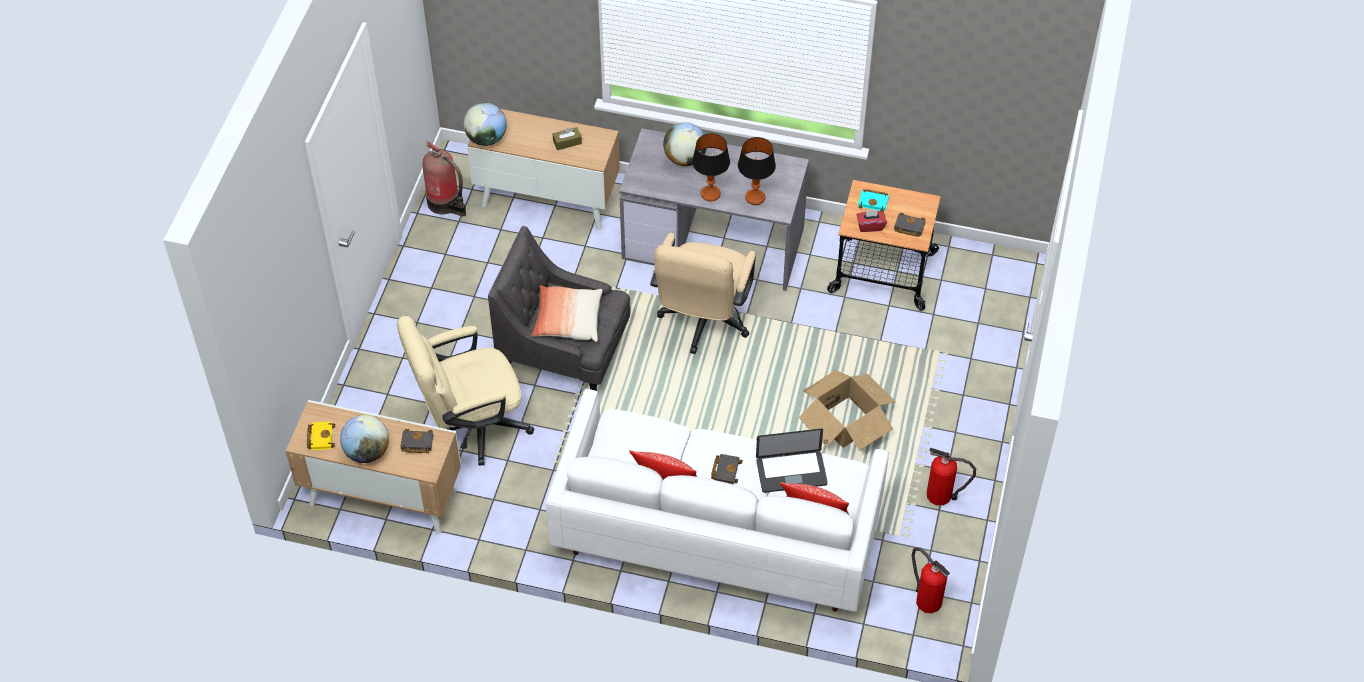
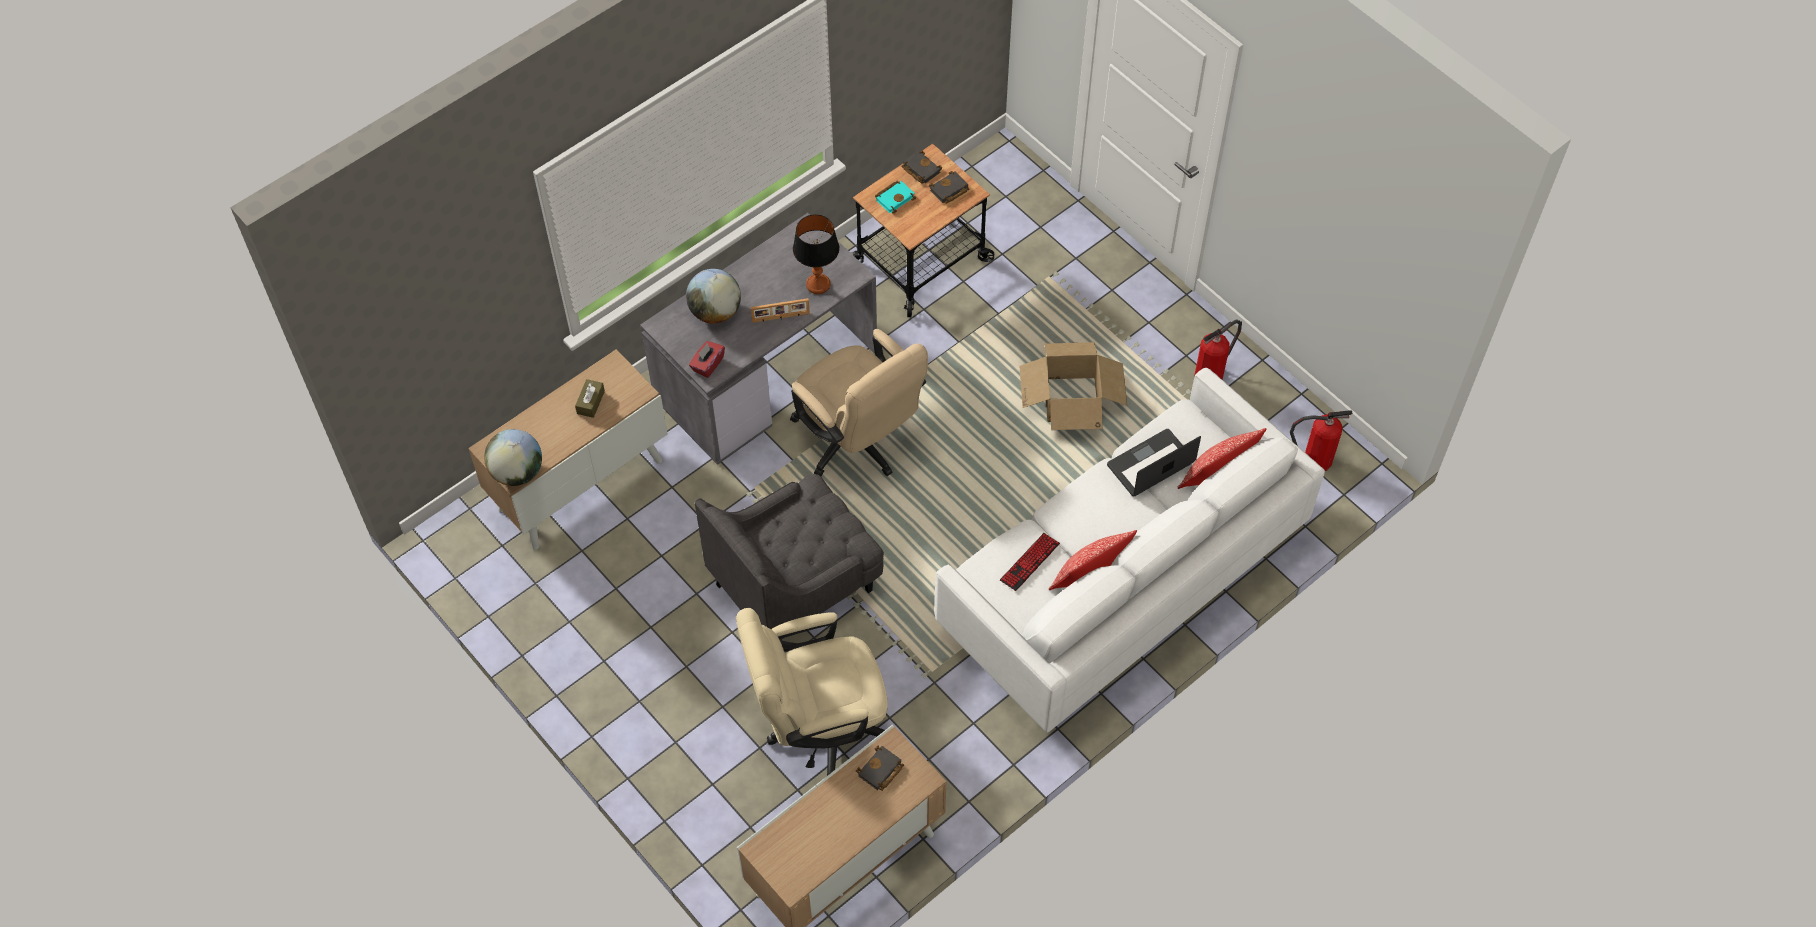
camera: 55 degrees left, 5 degrees up
(320, 437) = (798, 862): yellow book -> none
(367, 452) = (855, 825): globe -> none
(445, 203) = (499, 581): fire extinguisher -> none
(470, 426) = (819, 727): beige office chair -> beige office chair turned 60 degrees clockwise
(568, 321) = (809, 545): pillow -> none
(651, 445) = (1029, 562): none -> keyboard
(710, 194) = (781, 318): table lamp -> picture frame
(725, 470) = (1106, 516): black book -> black book (920, 169)
(791, 472) = (1151, 464): laptop -> laptop turned 150 degrees counterclockwise
(870, 226) = (922, 218): red tissue box -> red tissue box (707, 365)

